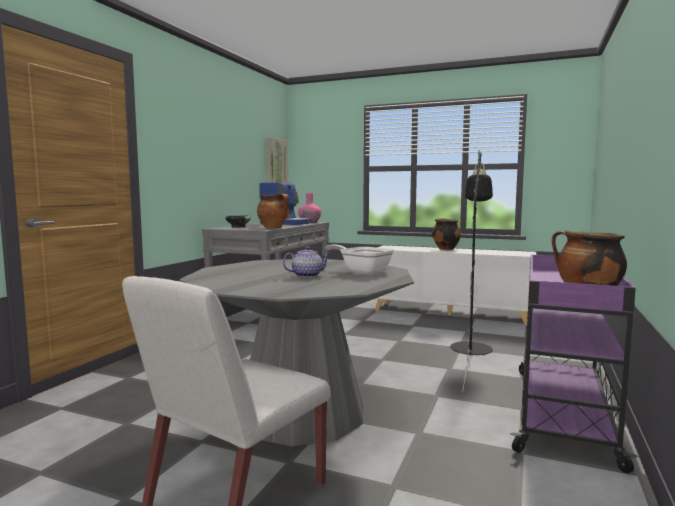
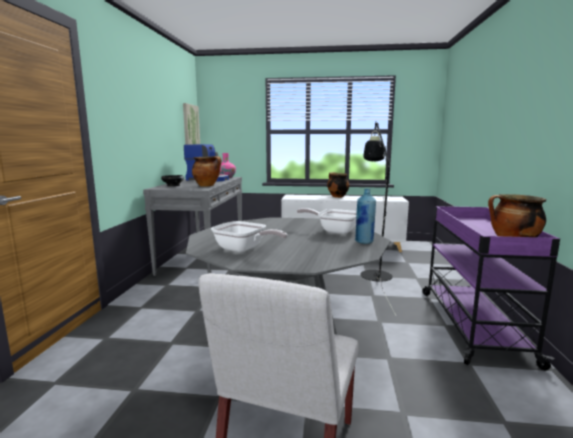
camera: 15 degrees left, 5 degrees up
(238, 280) = (244, 249): none -> frying pan
(307, 275) = (297, 239): teapot -> none
(379, 281) = (364, 242): none -> blue bottle

